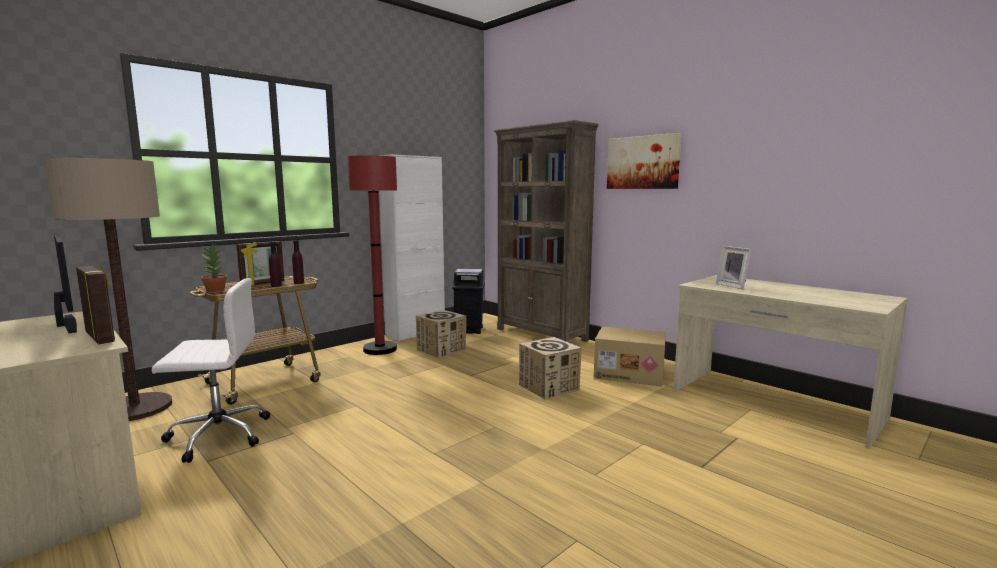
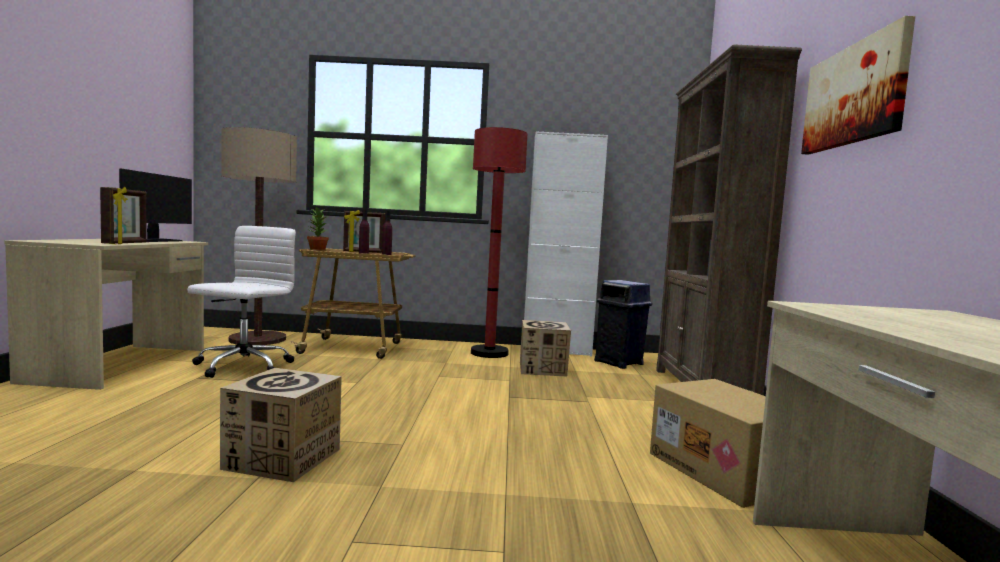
camera: 45 degrees right, 5 degrees down
(217, 435) = (242, 367): white office chair -> white office chair turned 105 degrees counterclockwise
(549, 387) = (562, 438): cardboard box -> cardboard box (283, 459)
(733, 286) = (892, 317): picture frame -> none

